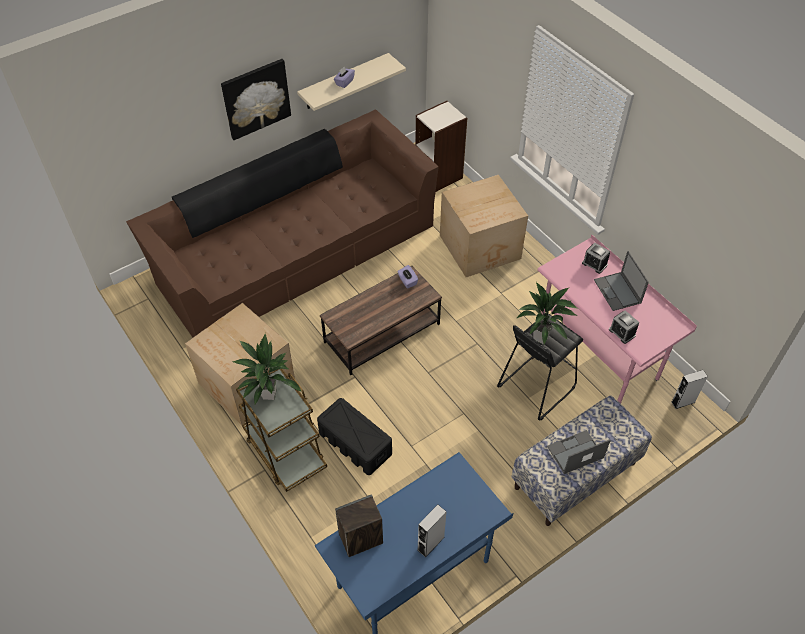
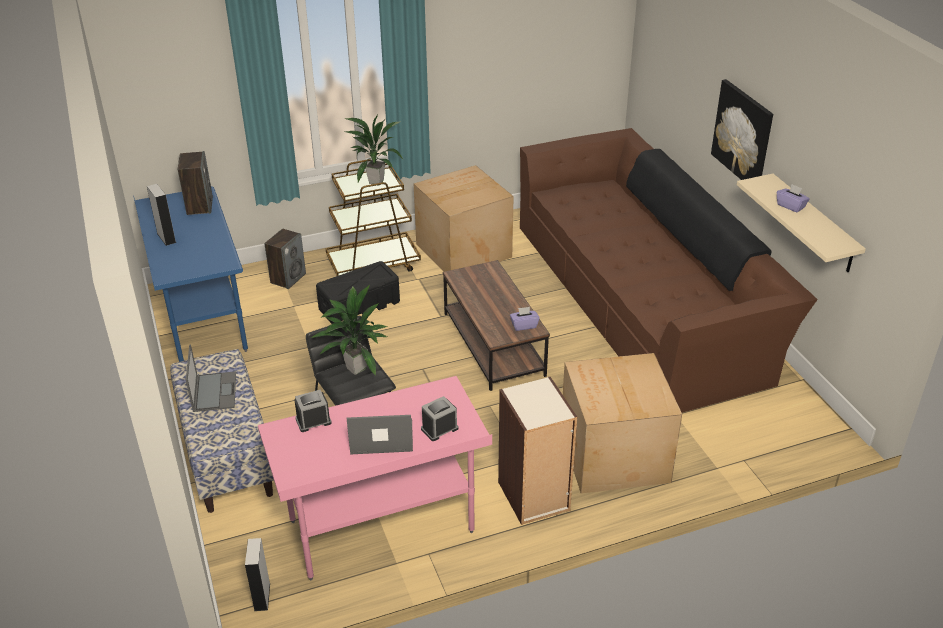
camera: 105 degrees right, 15 degrees down
(325, 522) = (288, 278): none -> speaker
(439, 176) = (772, 443): bookcase -> bookcase (534, 497)

